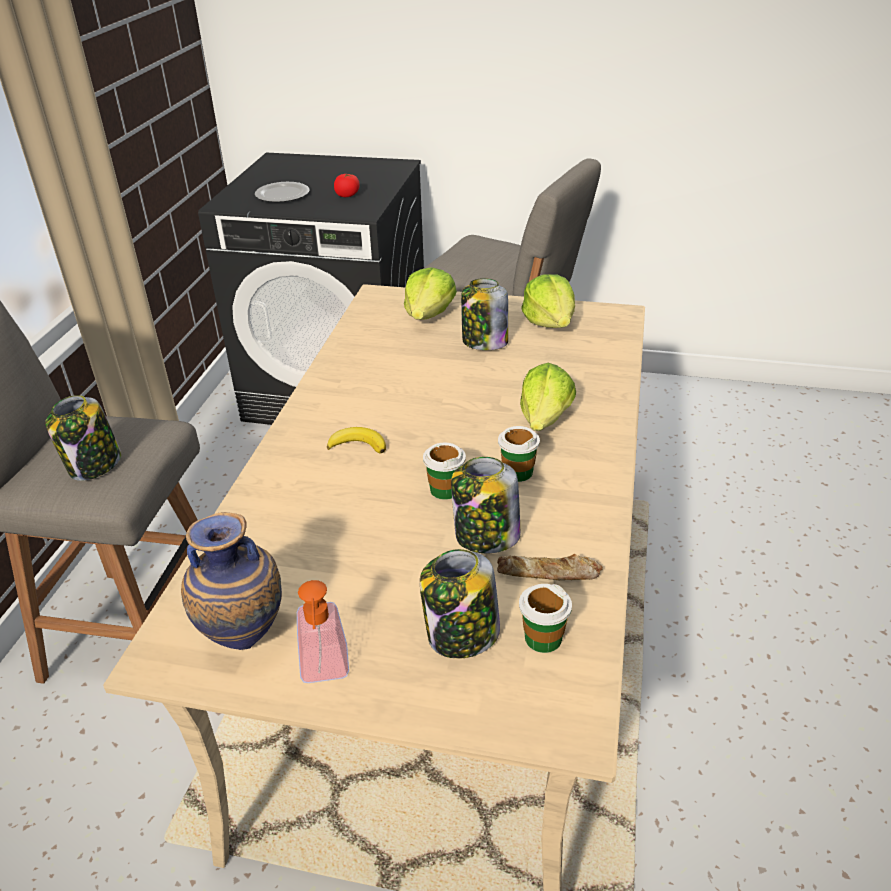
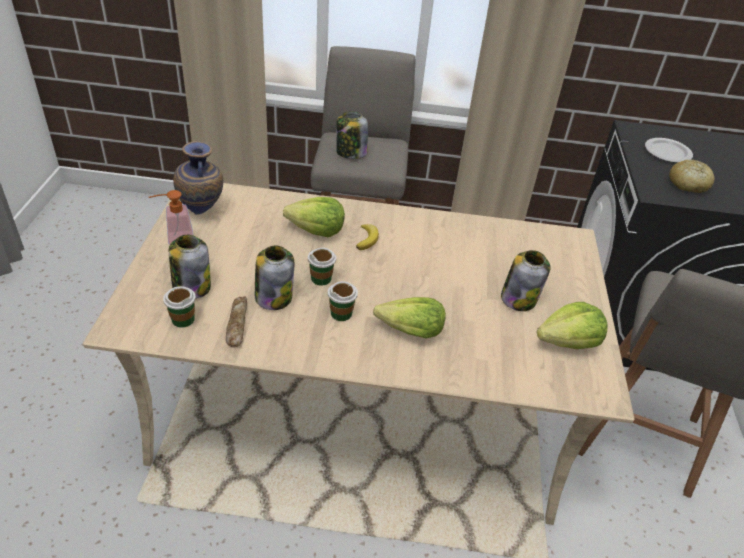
camera: 80 degrees right, 5 degrees up
(347, 195) = (688, 184): tomato -> bread
(429, 314) = (554, 266): lettuce -> lettuce (316, 230)

